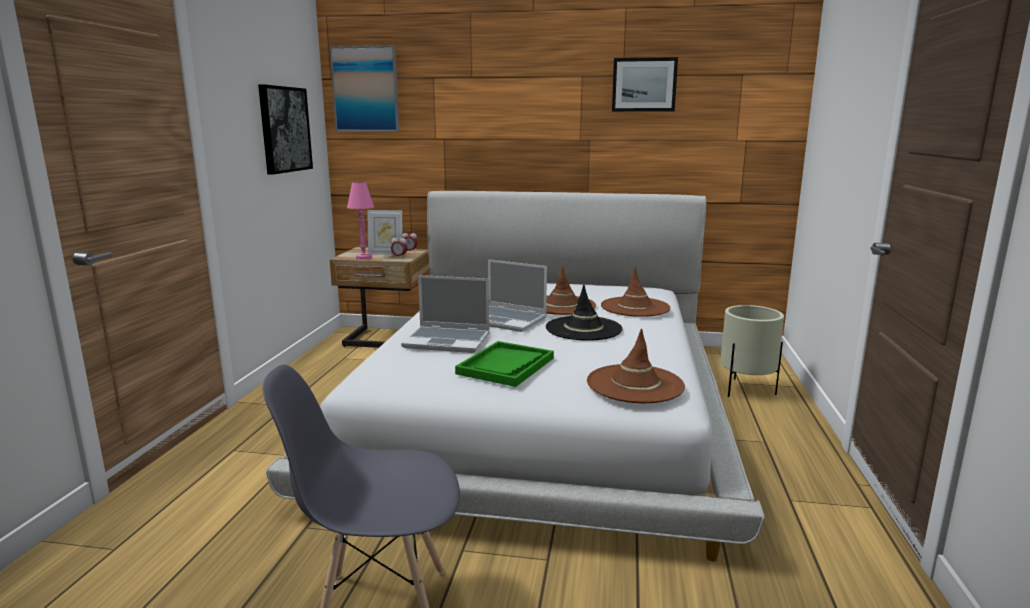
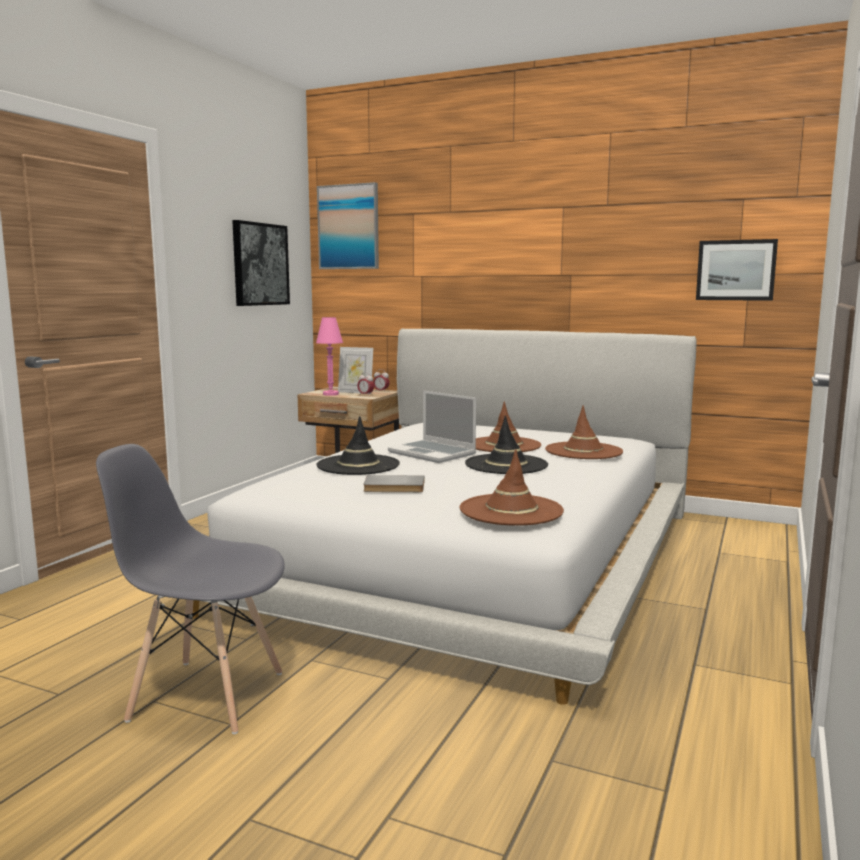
camera: 15 degrees right, 5 degrees down
(448, 341) = (358, 465): laptop -> black hat
(506, 366) = (394, 487): green tray -> grey book
(644, 85) = (630, 214): picture -> picture (736, 270)
(746, 390) = (722, 559): beige planter -> none

